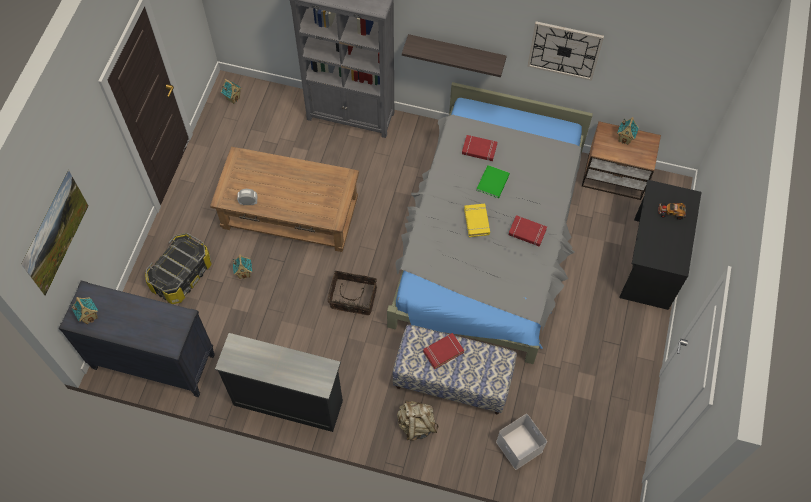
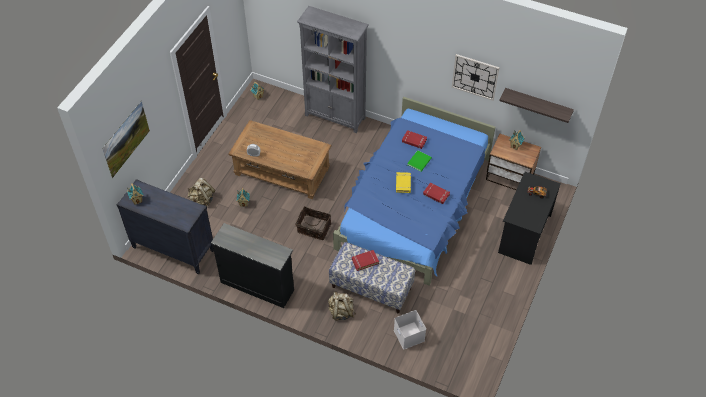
camera: 10 degrees right, 10 degrees down
(182, 276) = (202, 200): storage box -> beige backpack
(456, 52) = (406, 74): shelf -> shelf (537, 104)
(488, 239) = (414, 204): grey bed -> blue bed

